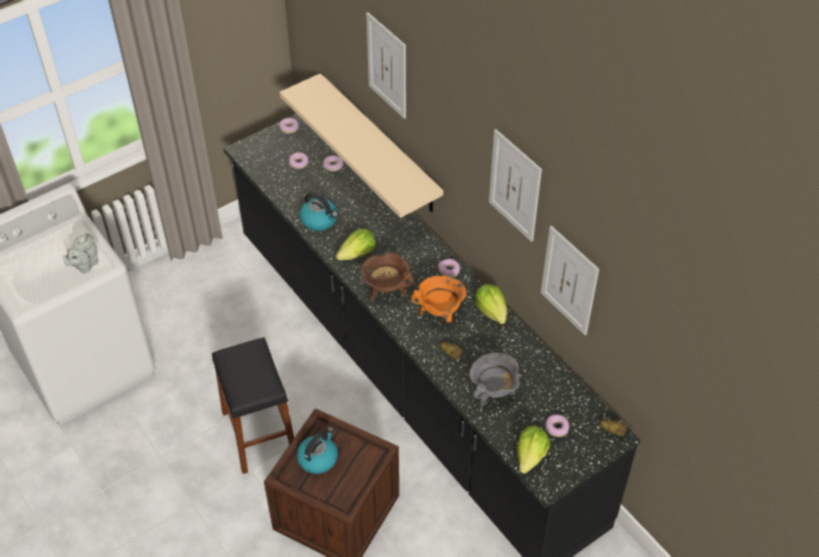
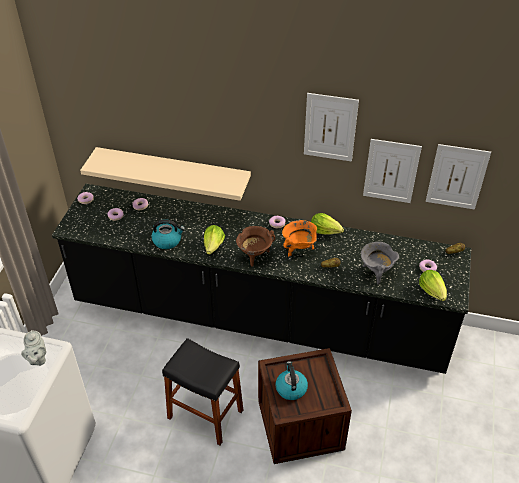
camera: 40 degrees left, 5 degrees down
(387, 65) = (178, 101): picture -> picture (457, 177)

